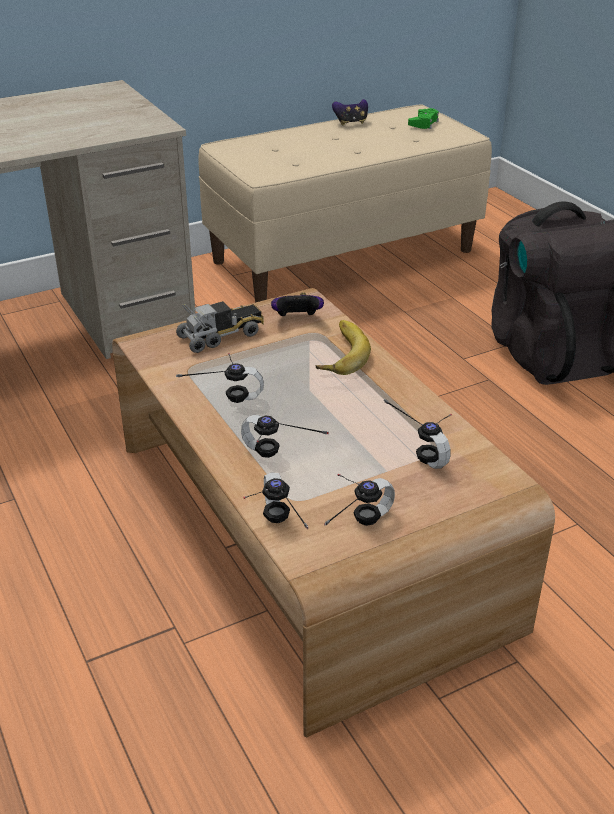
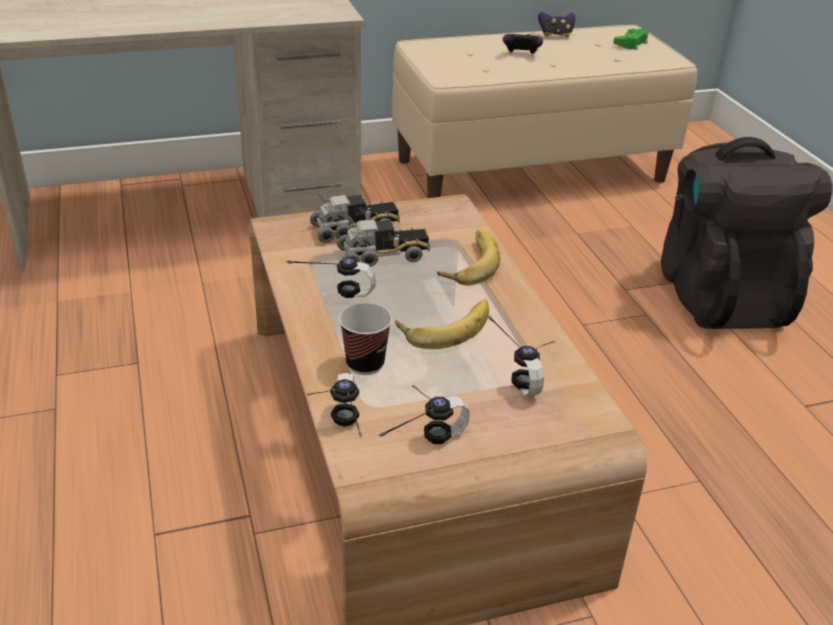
camera: 10 degrees right, 0 degrees up
(257, 357) = (383, 255): none -> toy truck
(276, 462) = (365, 364): headphones -> cup
(297, 319) = (437, 223): game controller -> game controller (521, 55)
(338, 416) = (445, 326): none -> banana

